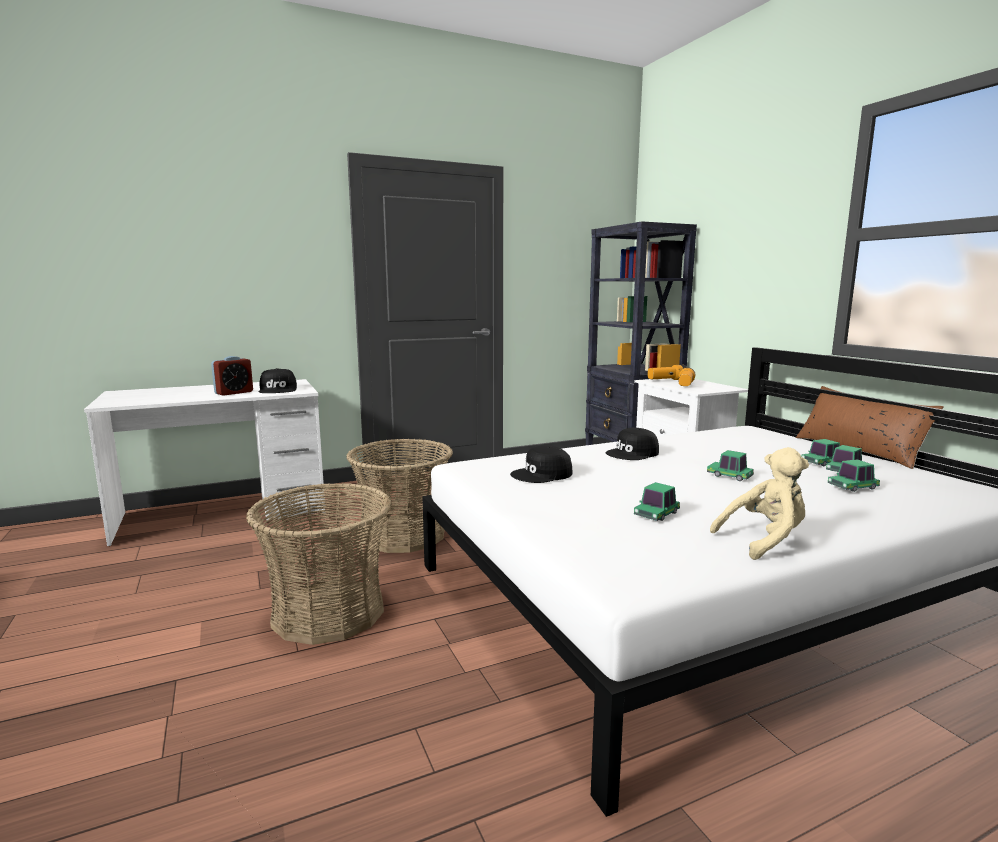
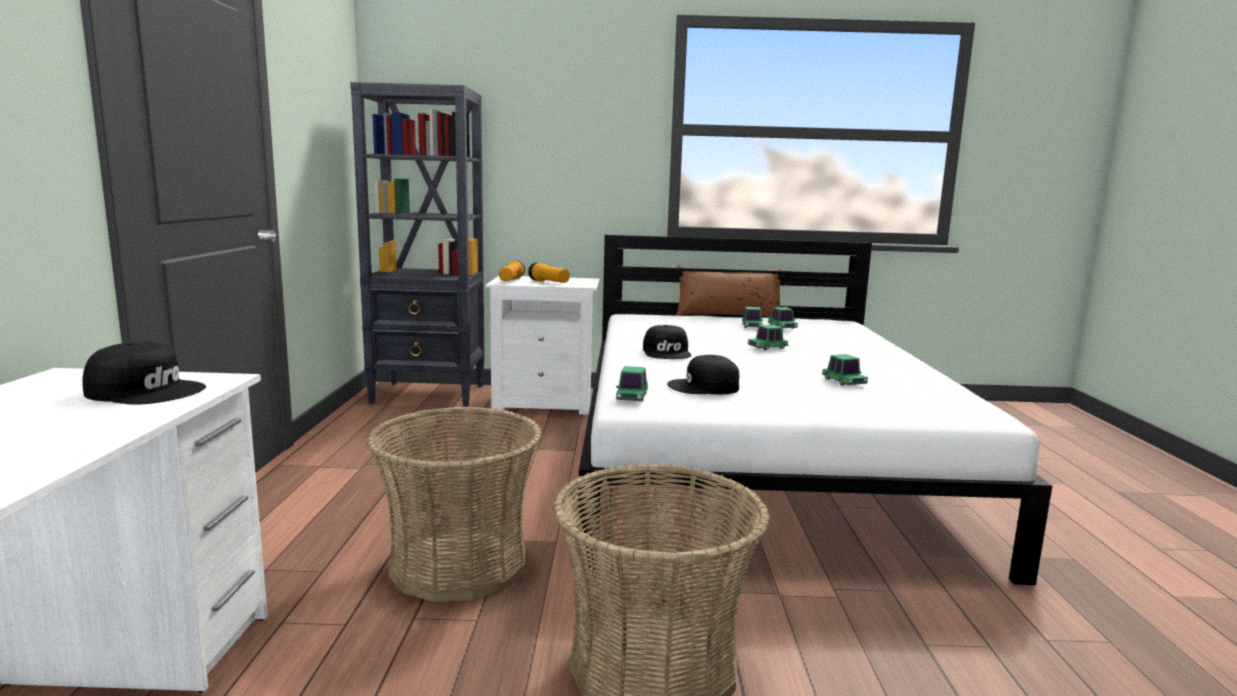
camera: 65 degrees left, 0 degrees up
(234, 393) = (80, 421): alarm clock -> none
(542, 474) = (704, 387): black cap -> black cap turned 90 degrees clockwise
(764, 540) = (909, 373): beige plush toy -> none
(853, 487) = (820, 334): toy car -> toy car (632, 397)

